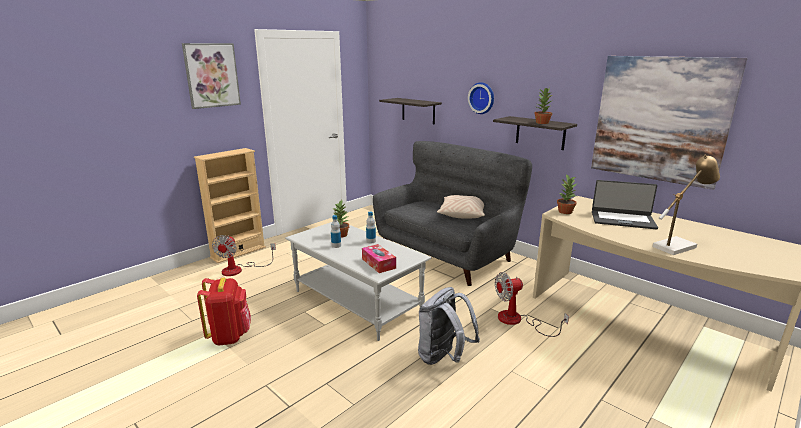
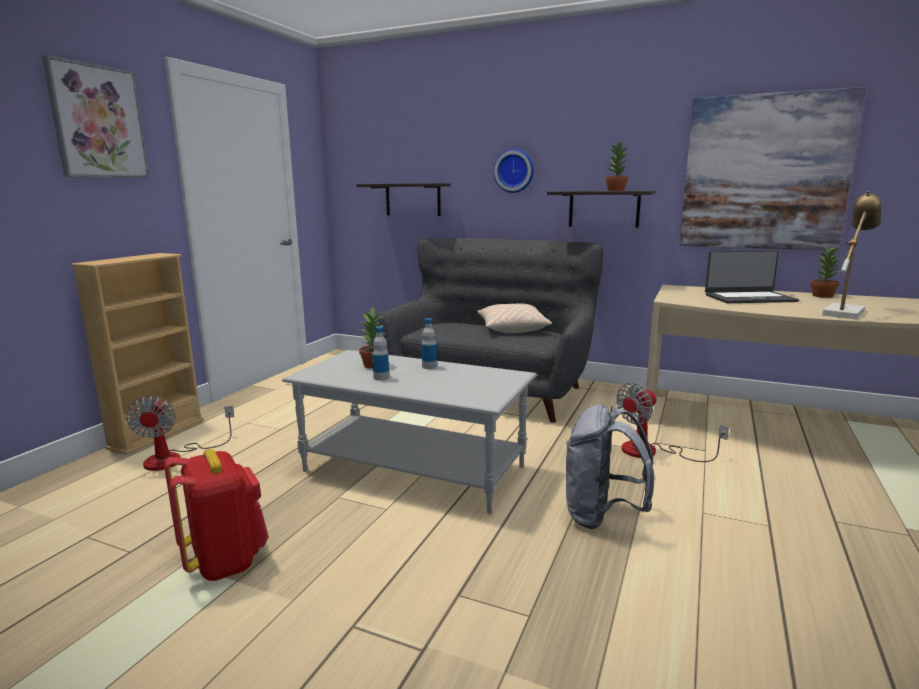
camera: 20 degrees left, 5 degrees down
(378, 263) = (472, 389): tissue box -> none
(565, 211) = (676, 297): potted plant -> potted plant (822, 296)

